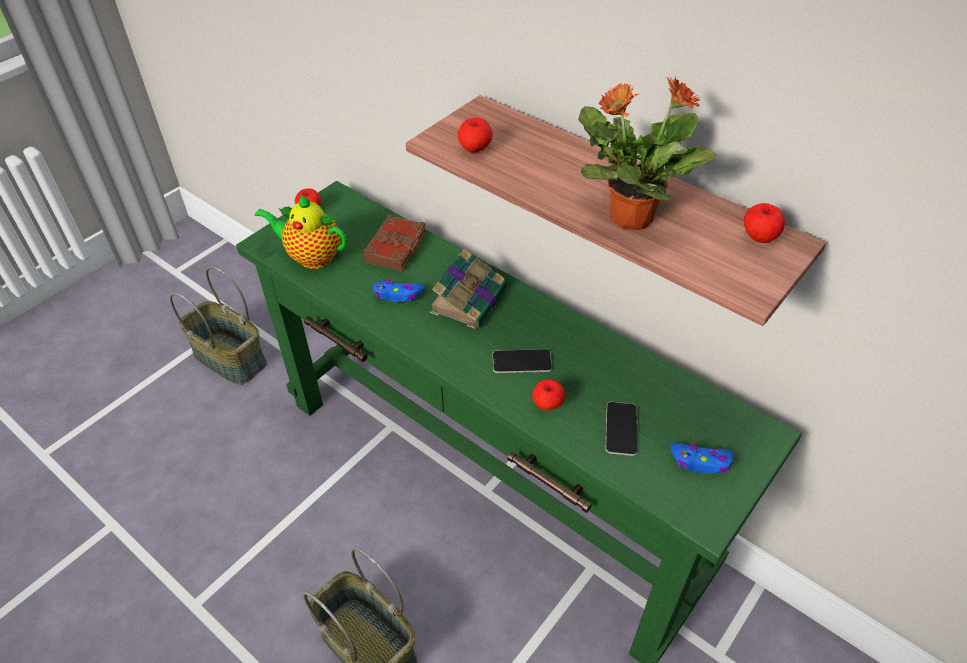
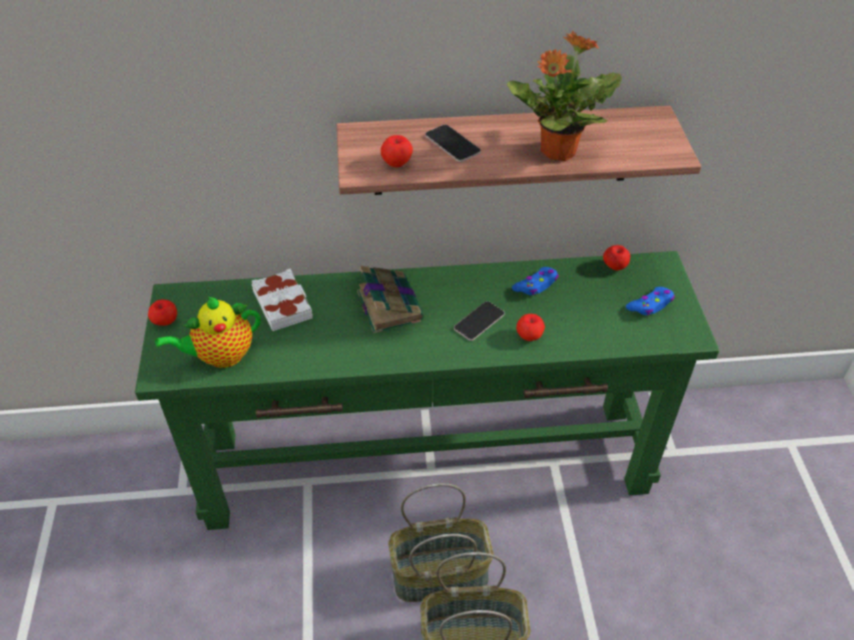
camera: 45 degrees left, 0 degrees up
(231, 358) = (91, 540): basket -> basket (440, 573)
(396, 248) = (283, 304): brown book -> white book
(398, 295) = (333, 337): blue game controller -> blue game controller (536, 285)
(621, 429) = (588, 319): phone -> phone (452, 144)
(759, 237) = (637, 122): apple -> apple (614, 266)

